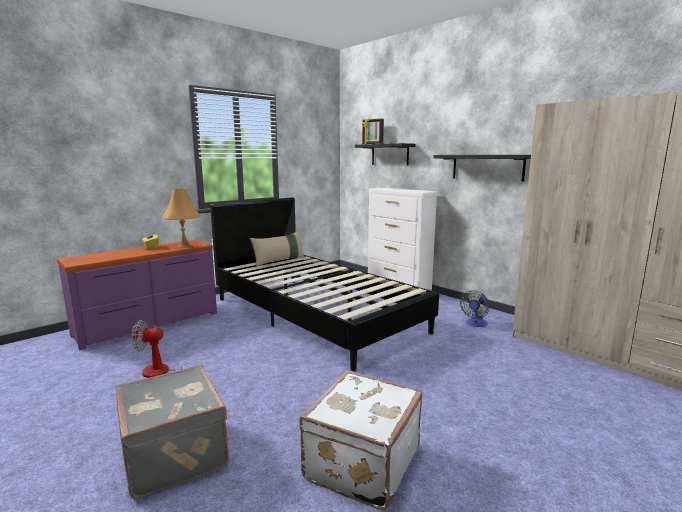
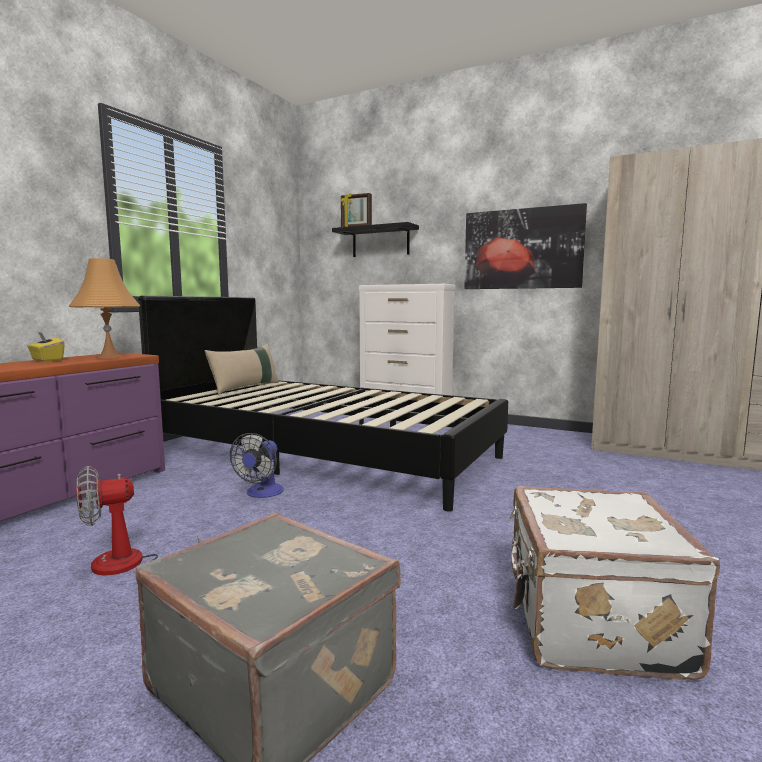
camera: 20 degrees left, 5 degrees down
(475, 324) = (538, 443): fan -> fan (261, 493)
(487, 167) = (522, 249): black shelf -> picture

